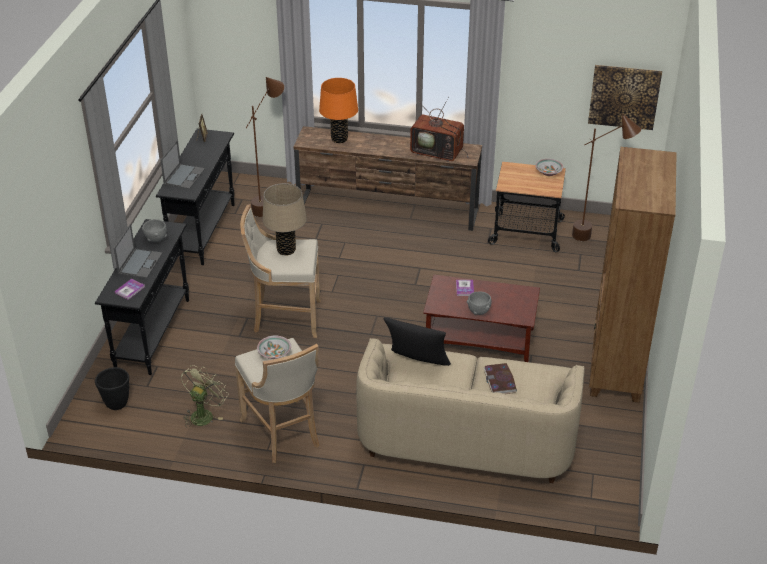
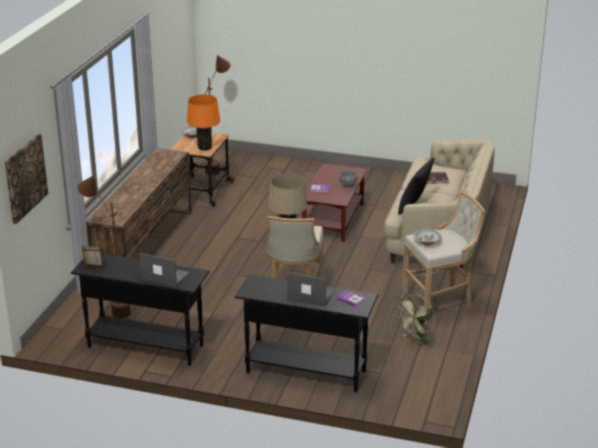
camera: 85 degrees left, 10 degrees down
(116, 403) = (403, 388): black planter -> none
(156, 239) = (272, 288): grey bowl -> none
(204, 414) = (417, 341): green fan -> green fan turned 75 degrees counterclockwise
(339, 139) = (119, 205): orange table lamp -> orange table lamp (204, 148)
(438, 152) = (161, 164): television -> none
(615, 366) = (368, 176): brown bookcase -> none
(624, 96) = (183, 57): picture -> picture (25, 178)

